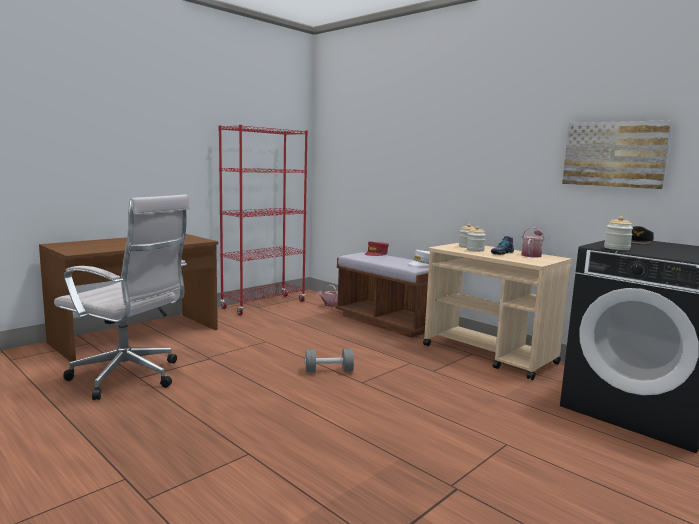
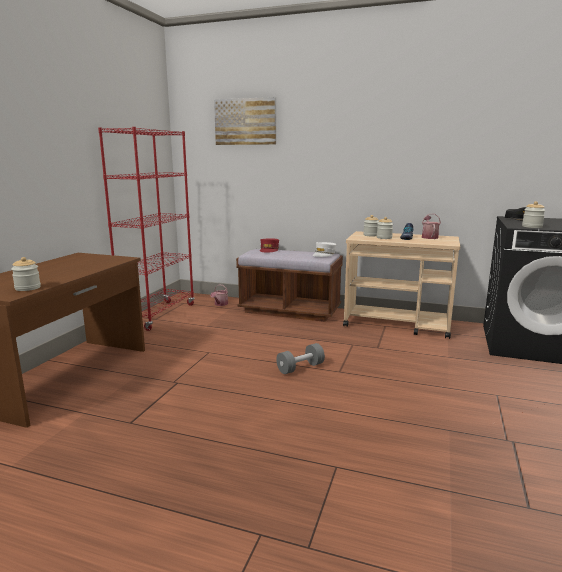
camera: 25 degrees left, 5 degrees up
(95, 249) = (28, 288): none -> jar
(130, 378) = (120, 425): white office chair -> none
(614, 154) = (490, 150): picture -> picture (245, 122)

